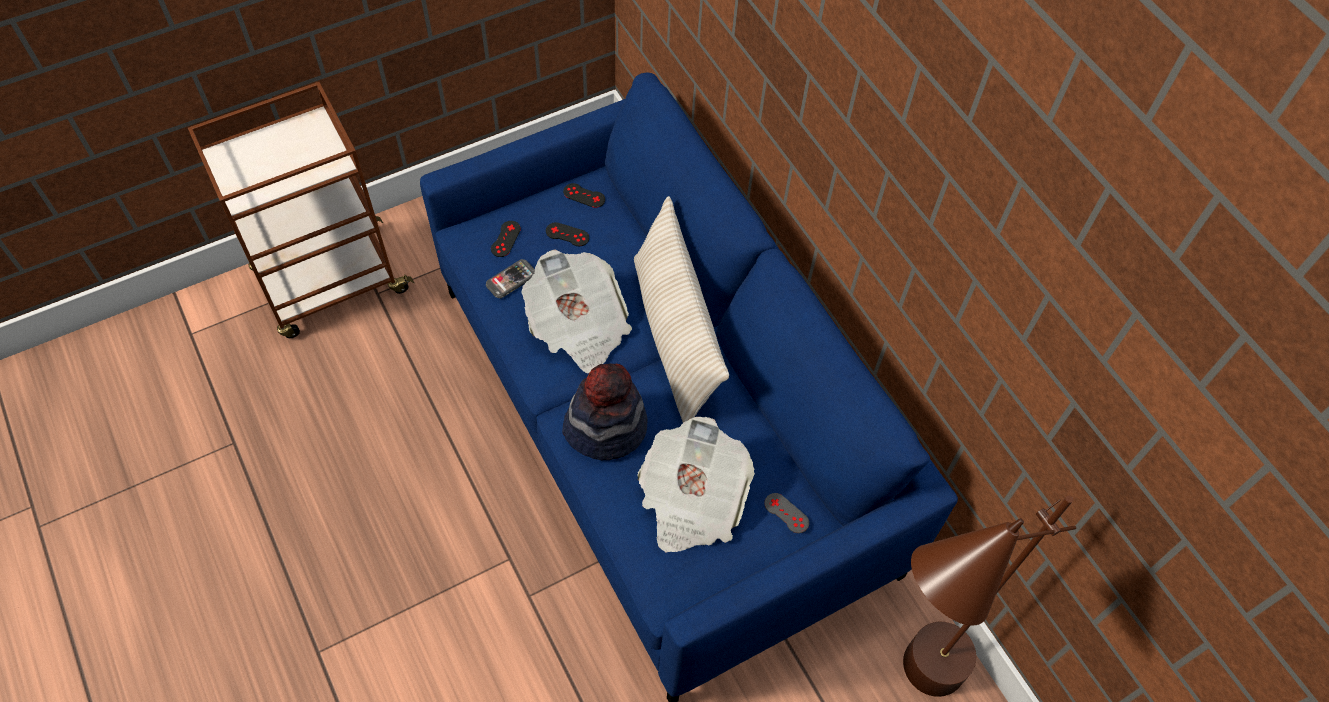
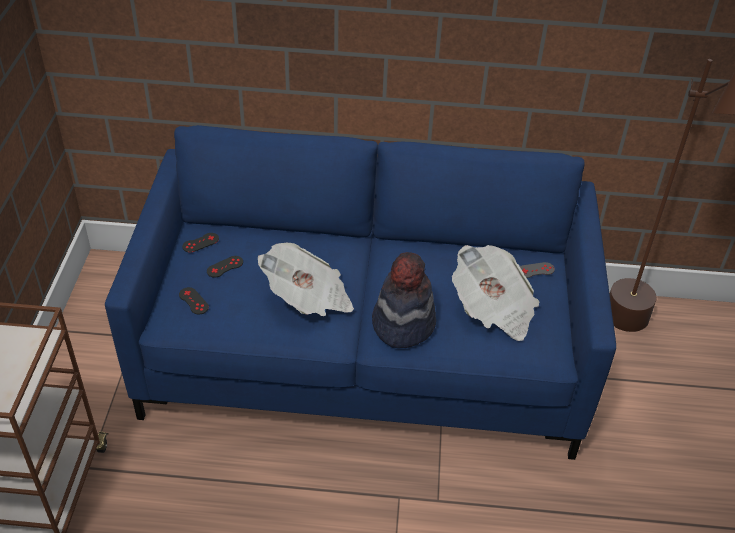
camera: 55 degrees left, 15 degrees down
(511, 280) = (233, 314): phone -> none
(675, 338) = (362, 256): beige pillow -> none

